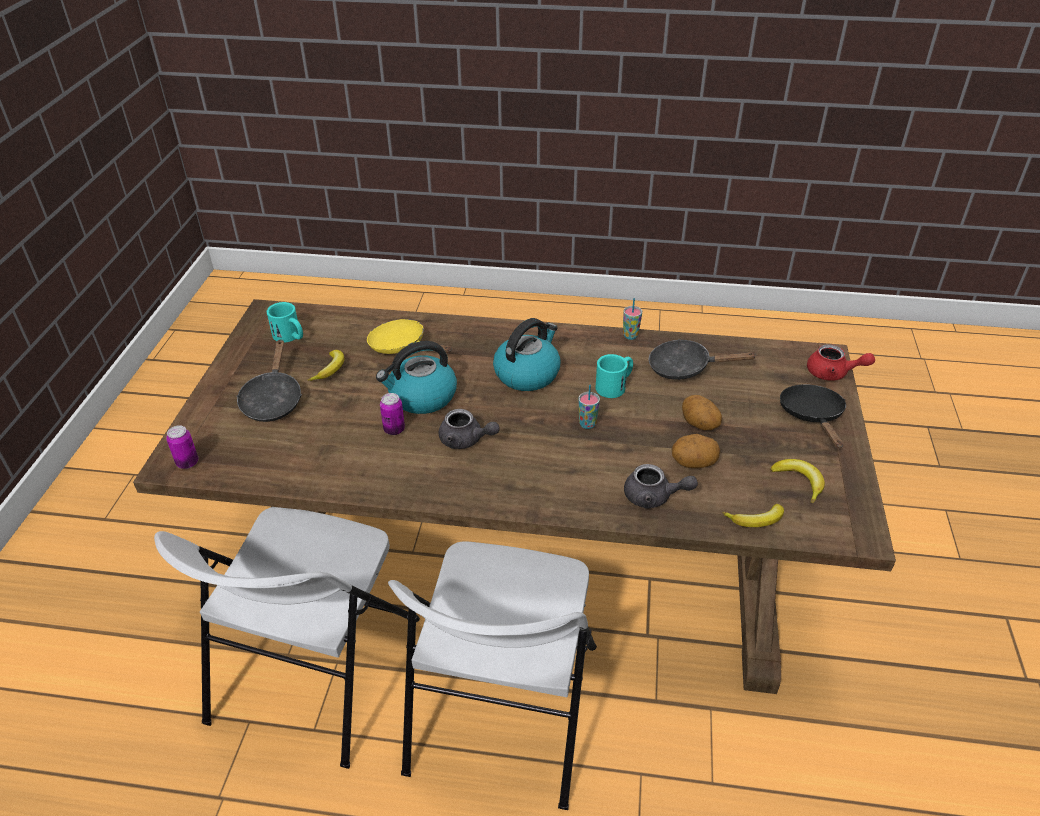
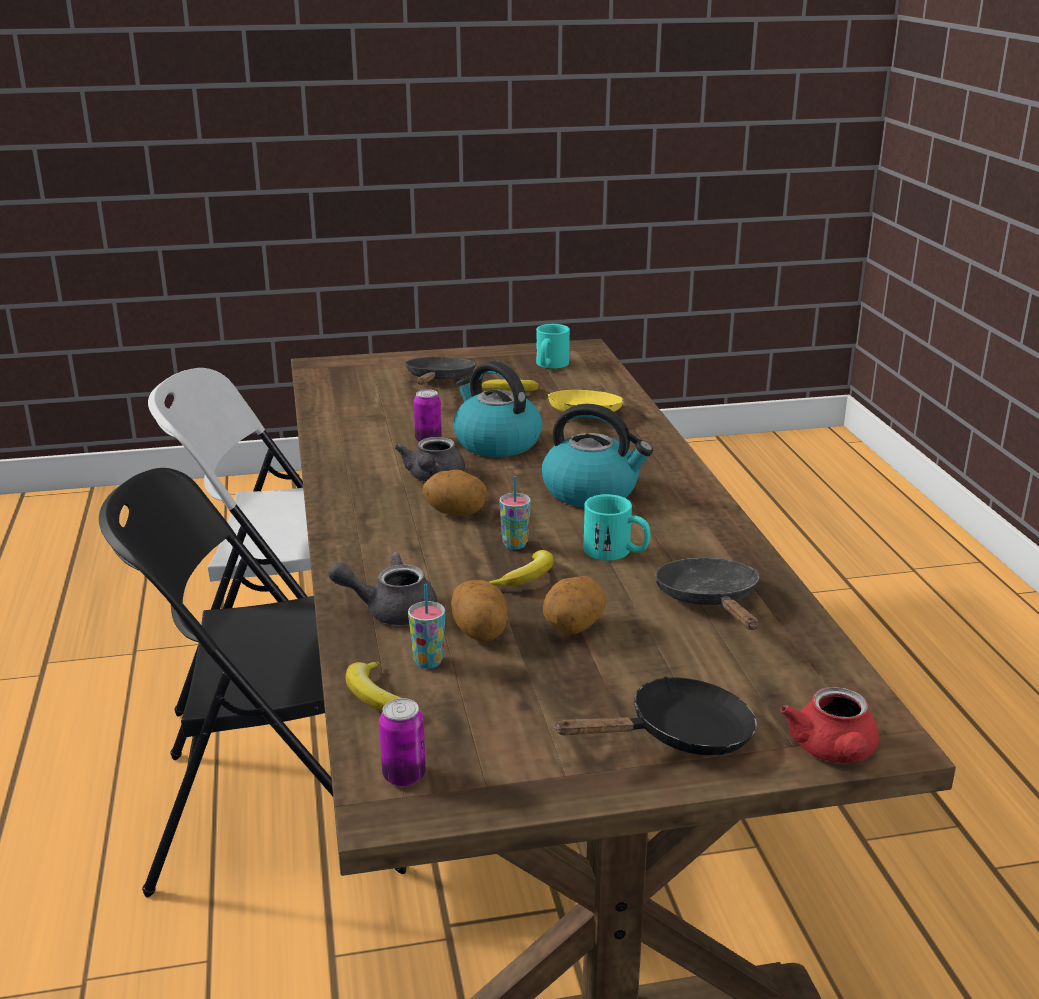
camera: 70 degrees right, 15 degrees down
(187, 463) = (325, 370): can -> can (404, 776)
(272, 400) = (438, 380): black frying pan -> black frying pan turned 120 degrees clockwise
(503, 707) = (281, 809): white chair -> black chair
(528, 440) = (455, 512): none -> potato
(630, 336) = (750, 547): cup -> cup (428, 662)
(654, 497) = (390, 610): grey teapot -> grey teapot turned 90 degrees clockwise
(799, 481) = (490, 733): banana -> banana (526, 578)

